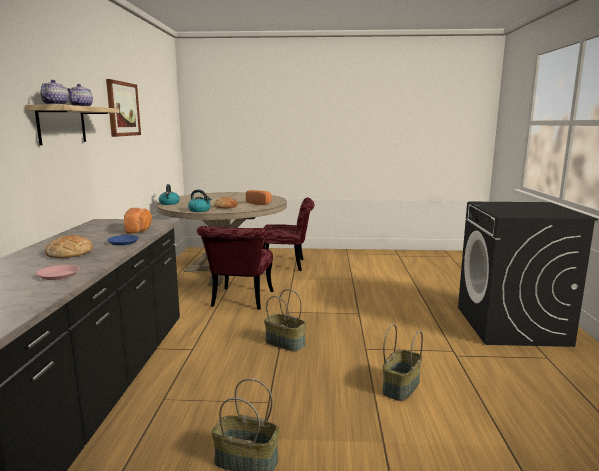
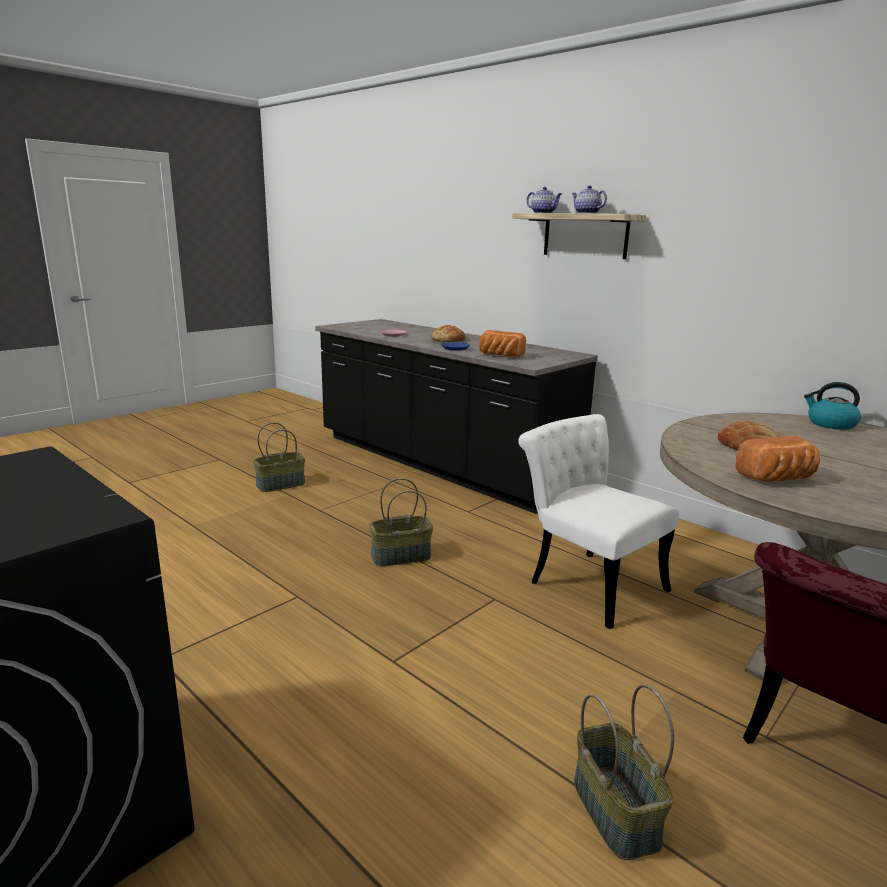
camera: 130 degrees right, 5 degrees up
(123, 109) = (767, 213): picture -> none
(200, 210) = (716, 424): kettle -> none
(240, 301) = (586, 581): red chair -> white chair
(400, 387) = (209, 570): basket -> basket (617, 812)

